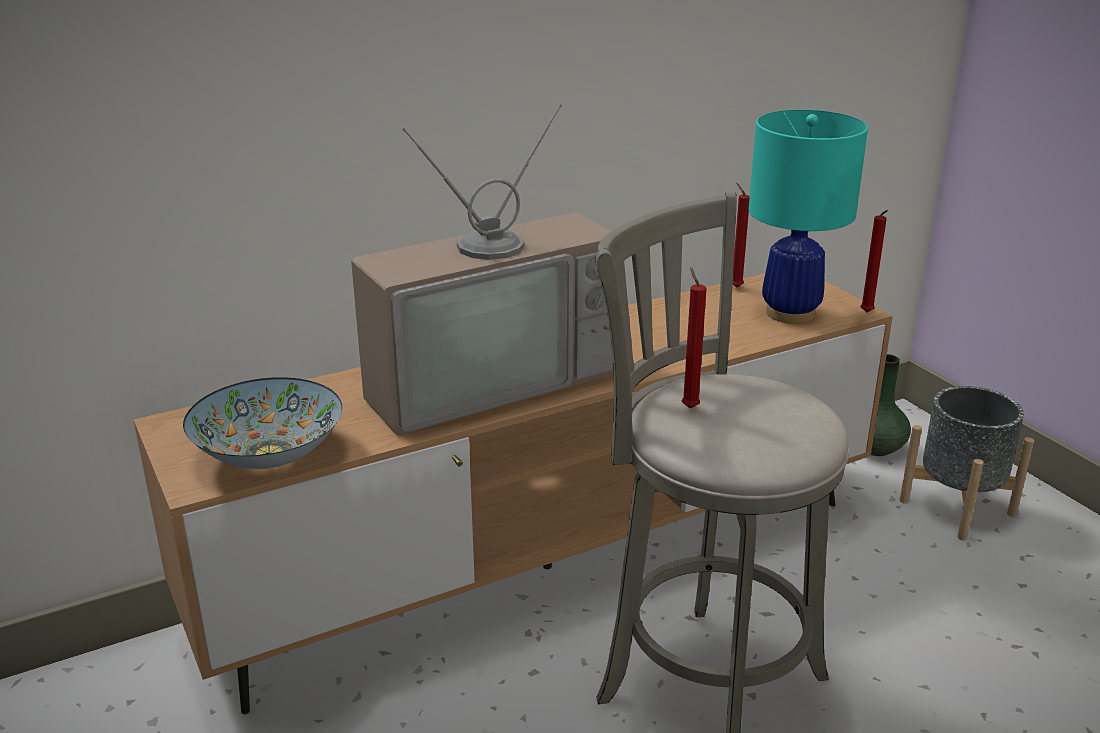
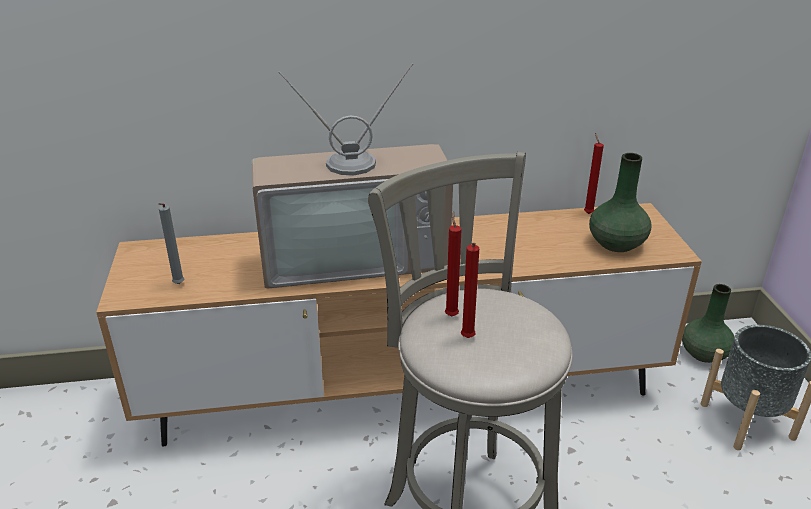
camera: 20 degrees right, 5 degrees up
(268, 455) = (178, 285): bowl -> grey candle
(790, 313) = (616, 243): turquoise table lamp -> green vase
(867, 313) = (681, 255): red candle -> red candle (467, 339)

